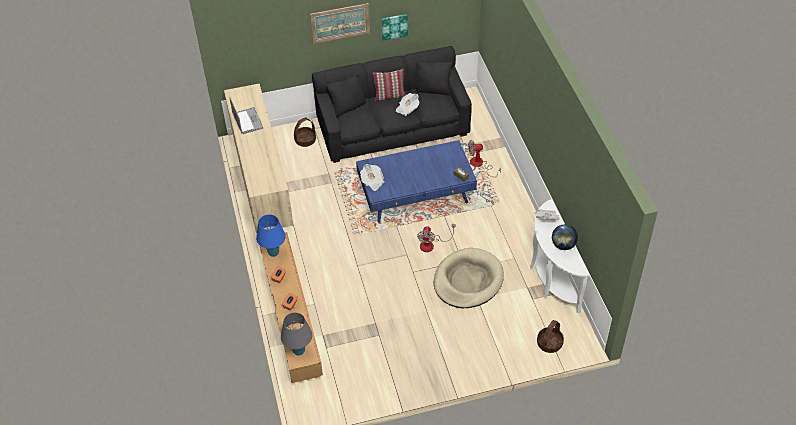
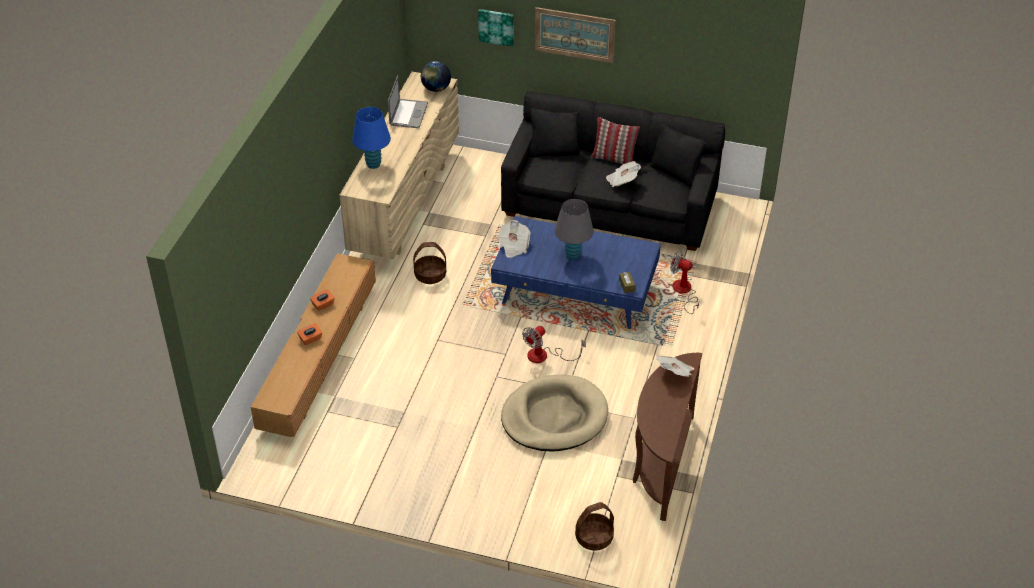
camera: 30 degrees right, 5 degrees down
(273, 252) = (340, 276): blue table lamp -> blue table lamp (373, 164)
(298, 351) = (277, 392): grey table lamp -> grey table lamp (573, 255)
(305, 140) = (495, 177): basket -> basket (430, 275)
(394, 26) = (648, 66): picture -> picture (496, 26)
(550, 279) = (660, 464): white console table -> brown console table
(563, 245) = (668, 412): globe -> globe (436, 88)

